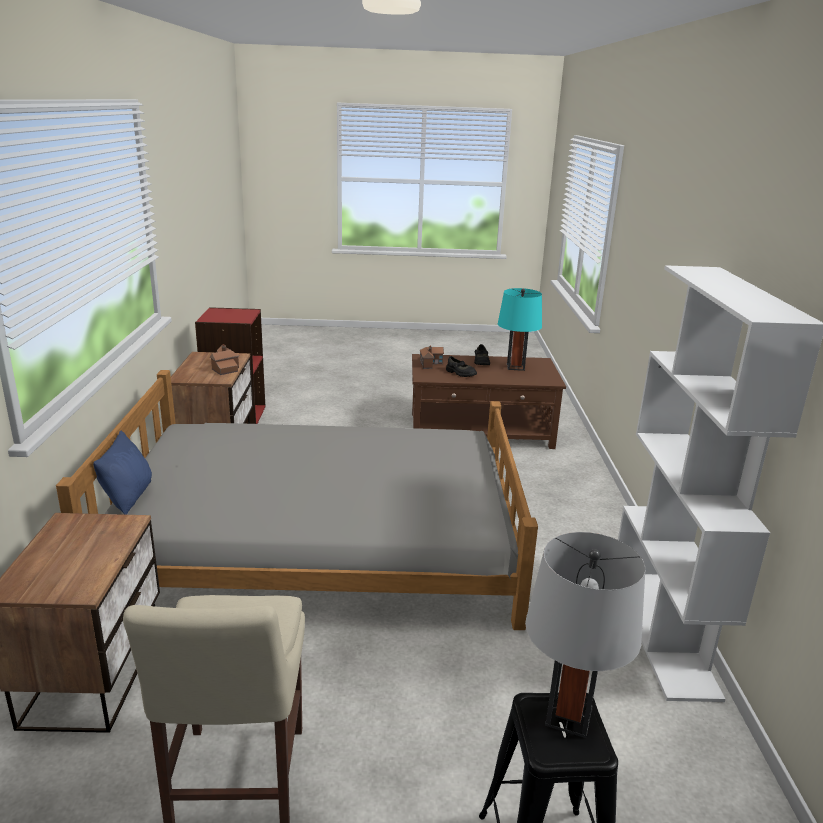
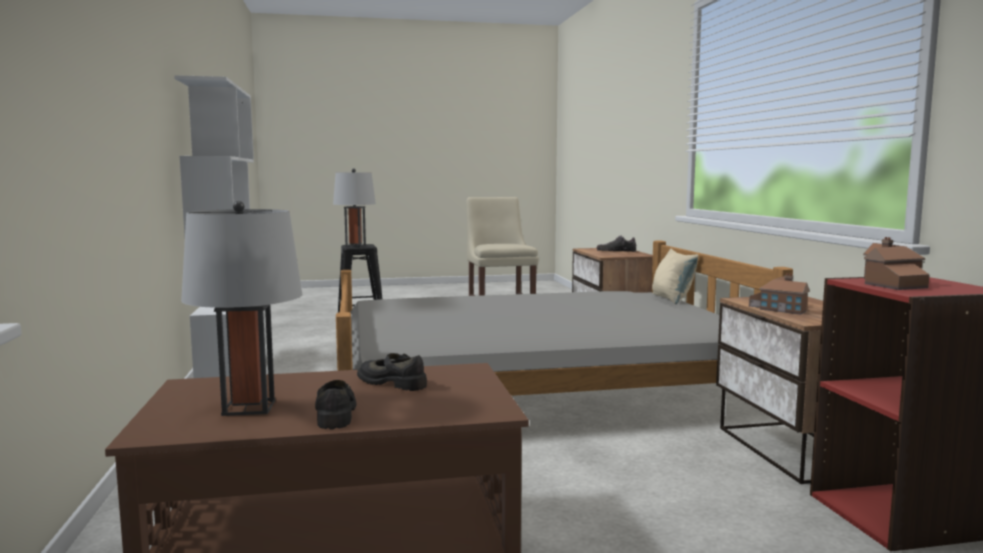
camera: 170 degrees right, 15 degrees down
(69, 552) = (616, 252): none -> shoe
(128, 497) = (672, 299): blue pillow -> beige pillow
(431, 363) = (466, 398): toy house -> toy house (889, 283)
(515, 367) = (249, 407): turquoise table lamp -> grey table lamp

